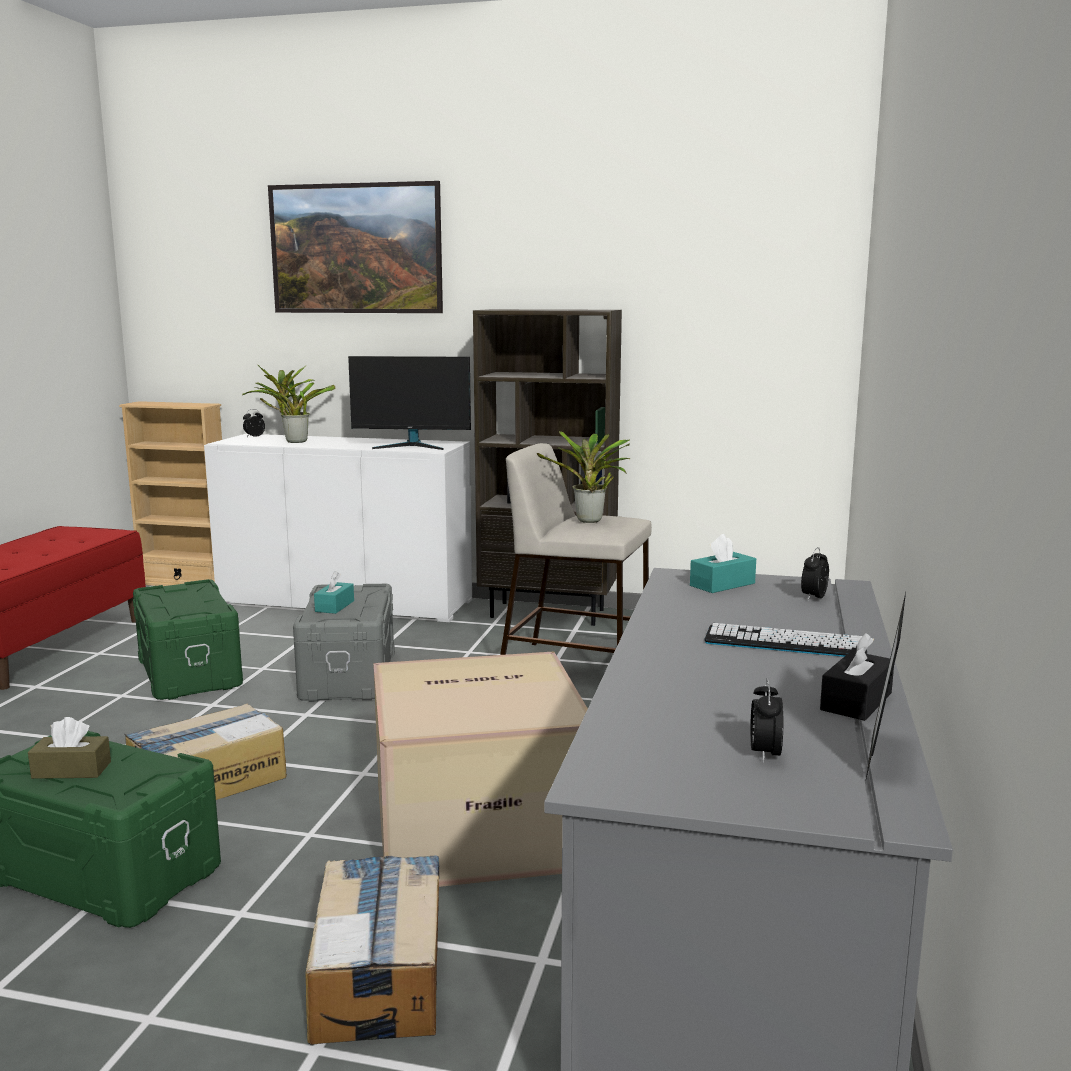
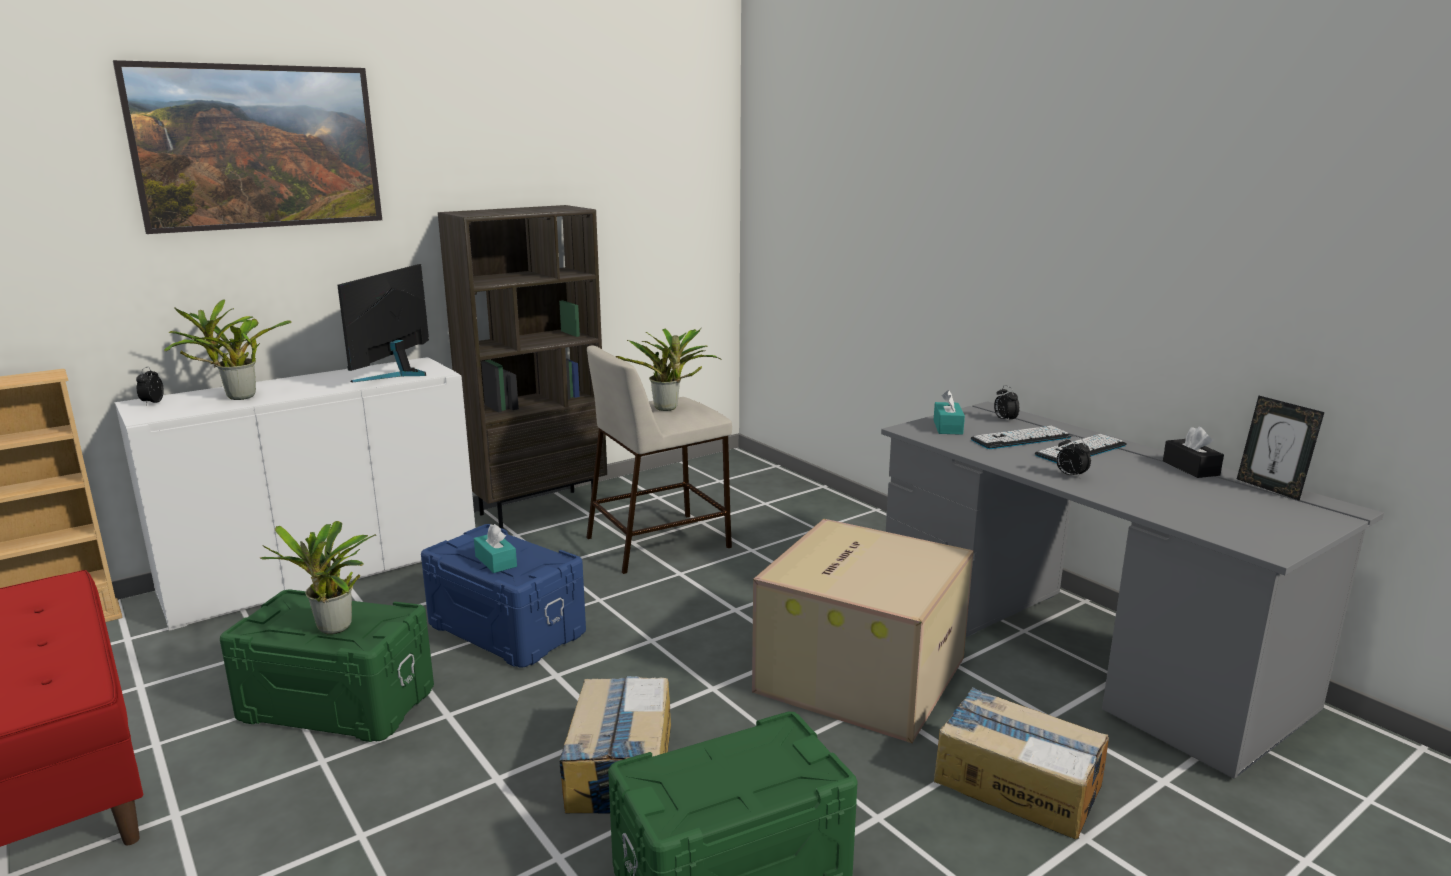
camera: 50 degrees left, 5 degrees up
(71, 770) = (717, 786): brown tissue box -> none
(175, 607) = (334, 630): none -> potted plant
(350, 675) = (508, 628): grey storage box -> blue storage box
(412, 446) = (396, 373): monitor -> monitor turned 150 degrees clockwise
(759, 614) = (1021, 439): none -> keyboard
(764, 754) = (1251, 506): alarm clock -> alarm clock (1070, 476)

